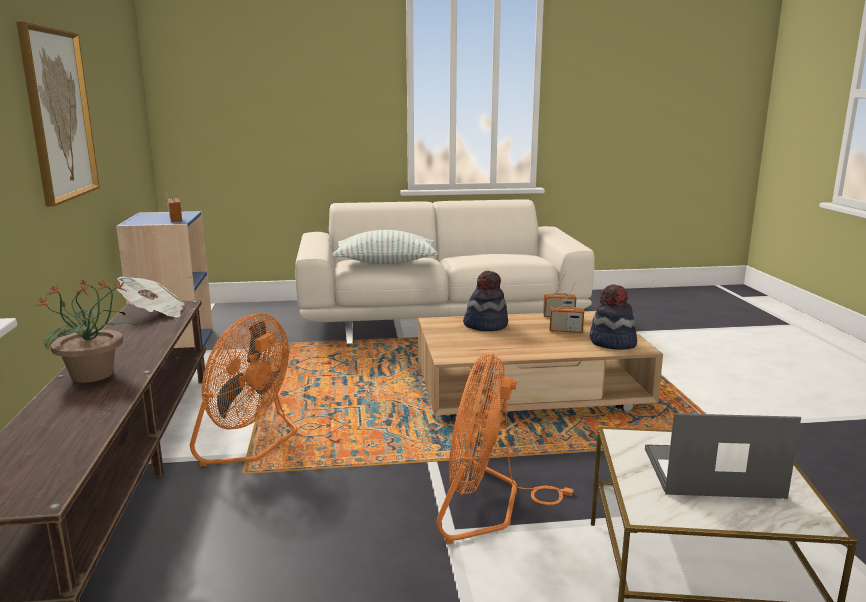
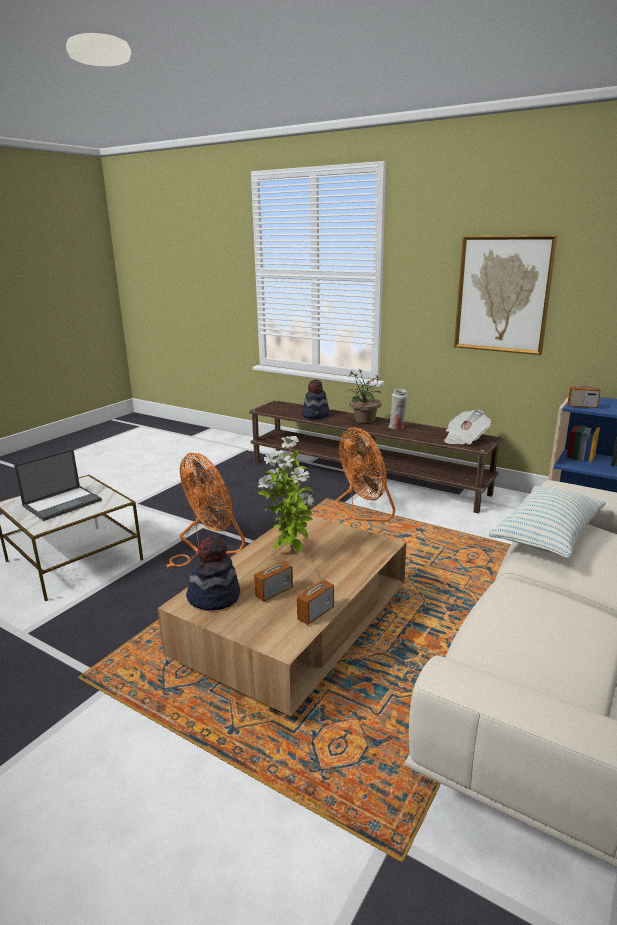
camera: 130 degrees right, 5 degrees up
(125, 349) = (397, 428): none -> white vase
(486, 325) = (344, 562): hat -> hat (316, 415)
(511, 342) = (290, 554): none -> potted plant

